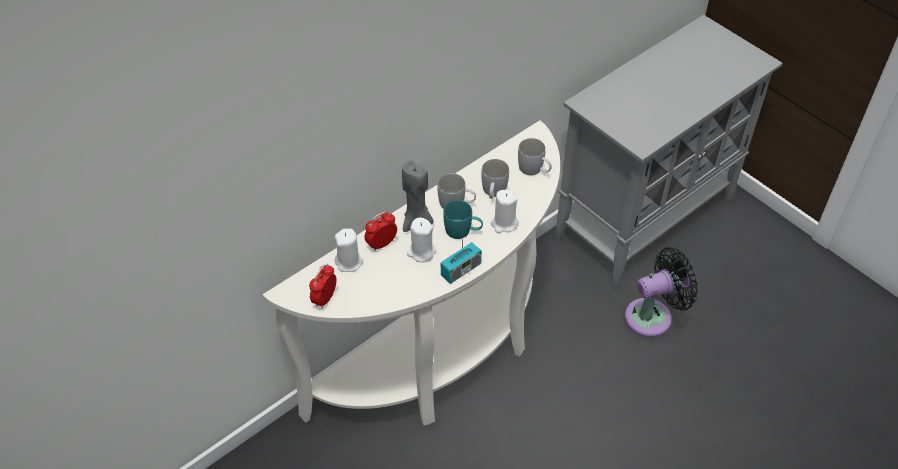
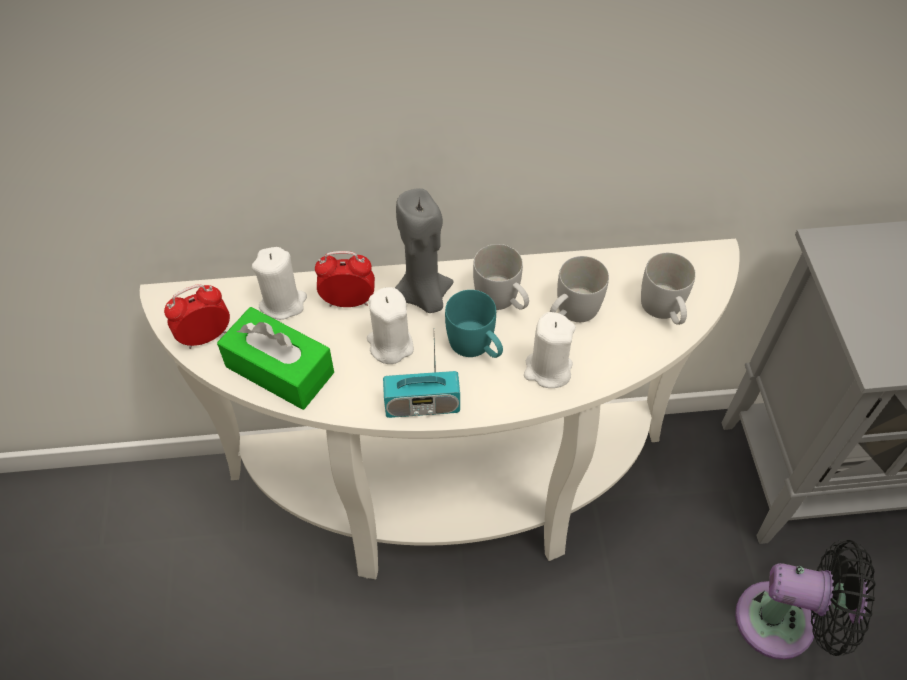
camera: 35 degrees right, 5 degrees up
(378, 292) = (280, 369): none -> green tissue box

